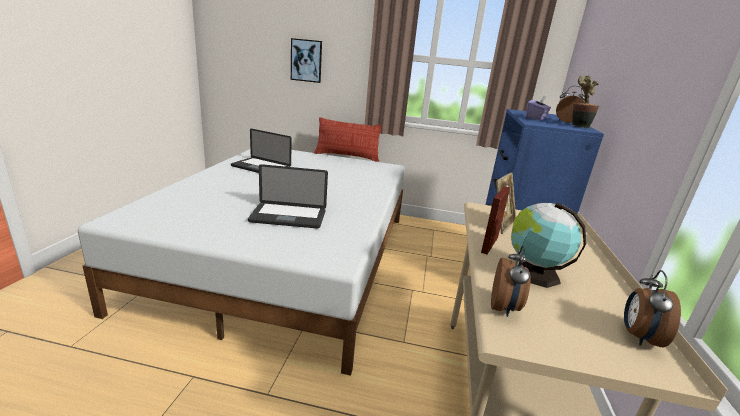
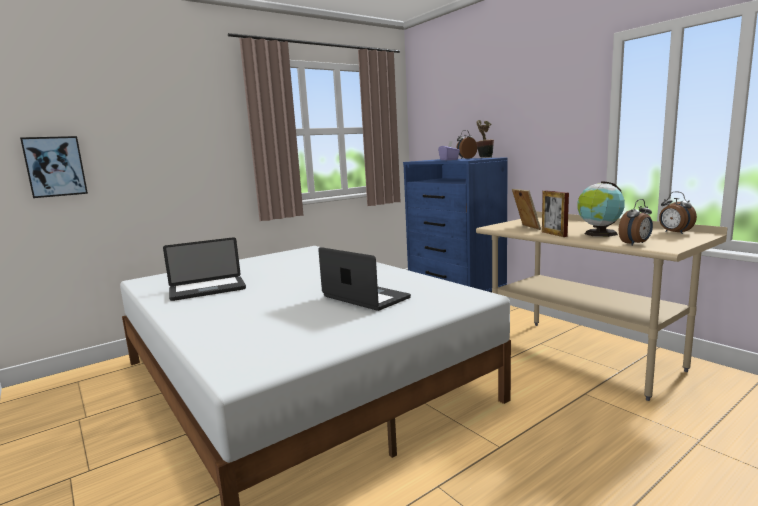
camera: 45 degrees left, 10 degrees down
(288, 217) = (365, 297): laptop -> laptop turned 90 degrees counterclockwise
(306, 60) = (160, 152): picture -> picture (55, 166)
(347, 156) = (251, 256): pillow -> none
(504, 308) = (636, 244): alarm clock -> alarm clock turned 90 degrees clockwise

